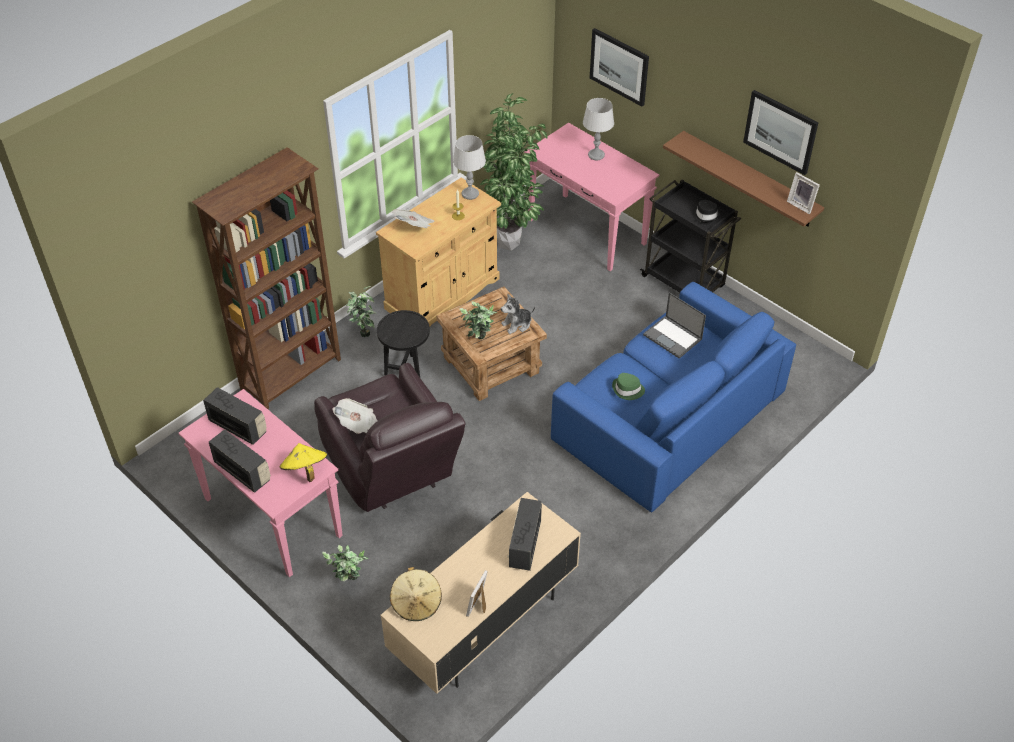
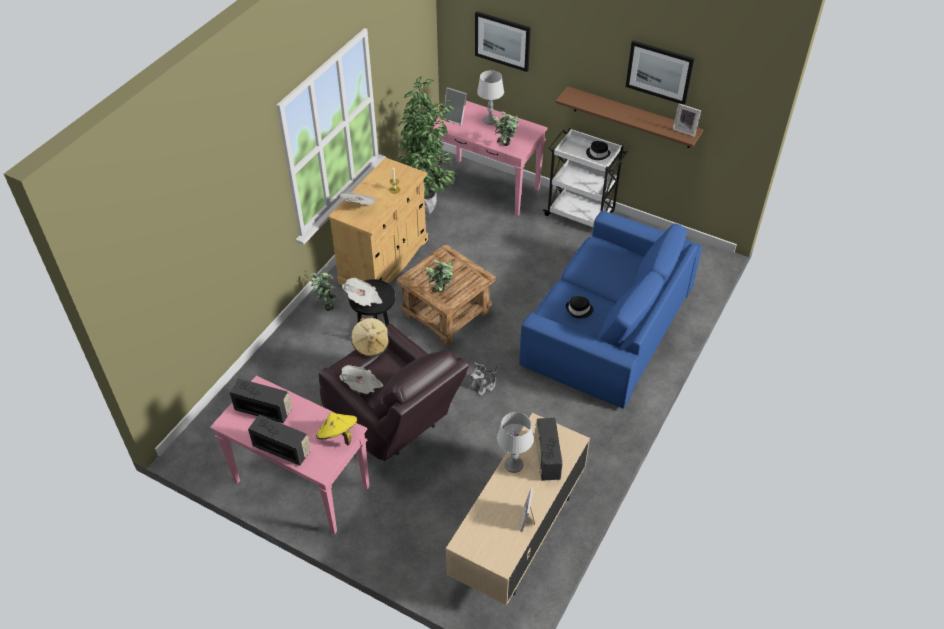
camera: 15 degrees left, 0 degrees up
(292, 375) = (276, 356): brown bookcase -> none
(349, 582) = (389, 526): potted plant -> potted plant (505, 147)
(393, 331) = (363, 299): none -> newspaper
(416, 603) = (473, 530): beige hat -> beige hat (371, 345)
(470, 194) = (398, 170): grey table lamp -> grey table lamp (514, 465)
(517, 324) = (468, 273): plush toy -> plush toy (483, 385)
(557, 146) = (455, 118): none -> picture frame
(627, 390) = (579, 310): green hat -> black hat
(673, 337) = (600, 259): laptop -> none
(684, 282) = (581, 214): black cart -> white cart

